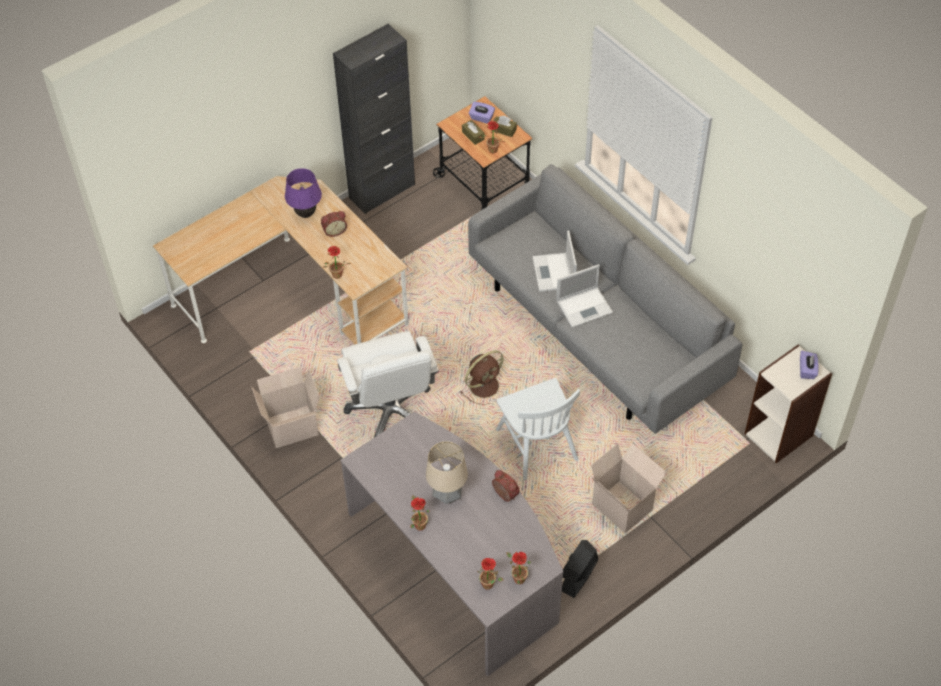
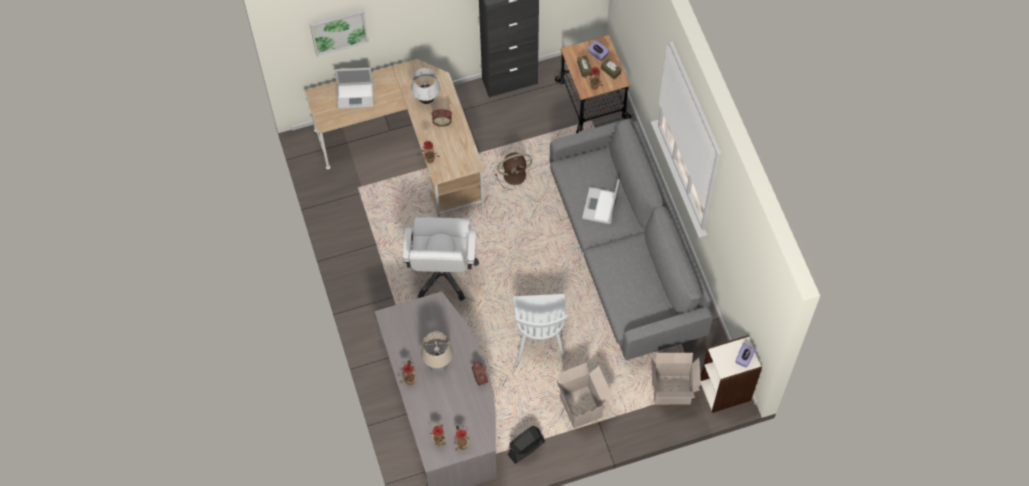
camera: 20 degrees right, 10 degrees up
(182, 147) = (339, 31): none -> picture
(291, 428) = (365, 261): cardboard box -> cardboard box (671, 391)
(305, 214) = (426, 99): purple table lamp -> white table lamp
(485, 385) = (521, 274): brown fan -> brown fan (516, 175)
(585, 306) = (611, 243): laptop -> laptop (356, 95)

